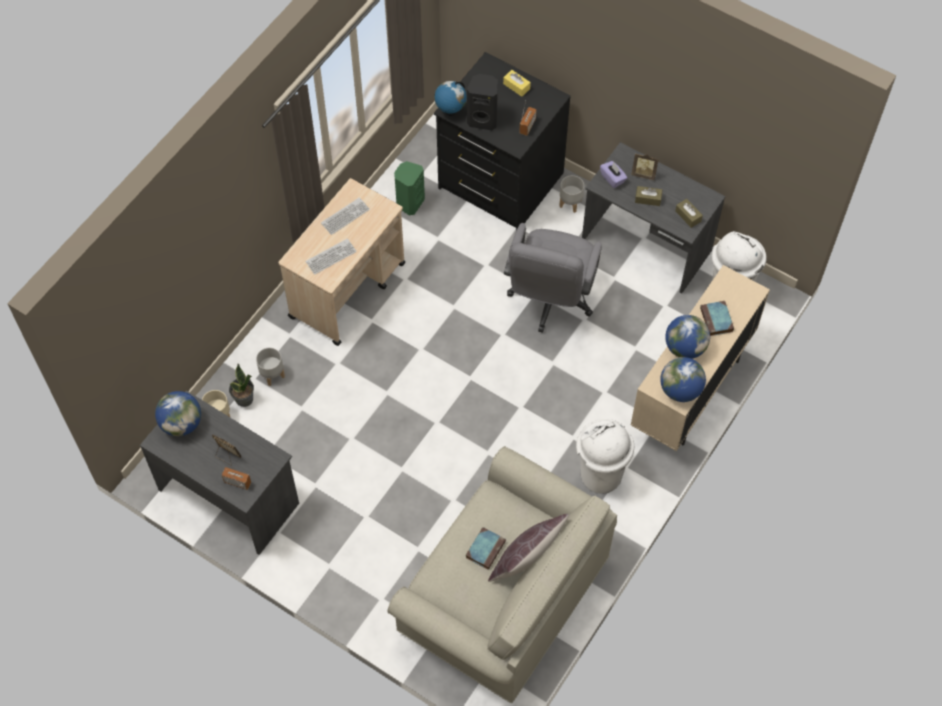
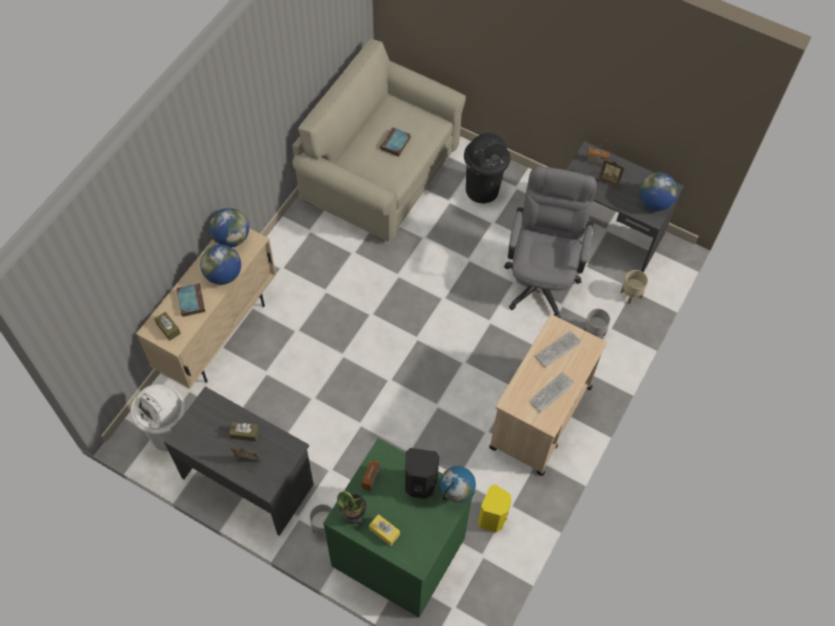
camera: 175 degrees right, 0 degrees up
(244, 399) = (613, 310): potted plant -> potted plant (353, 514)
(372, 564) = (483, 190): none -> black trash can
(409, 202) = (493, 519): green speaker -> yellow speaker
(499, 182) = (399, 550): black dresser -> green dresser
(526, 562) = (363, 137): brown pillow -> none
(549, 301) = (345, 415): grey office chair -> grey office chair (542, 277)
(600, 475) = (303, 261): white trash can -> none
(613, 178) = (279, 456): purple tissue box -> none
(688, 216) = (205, 416): brown tissue box -> brown tissue box (168, 328)

